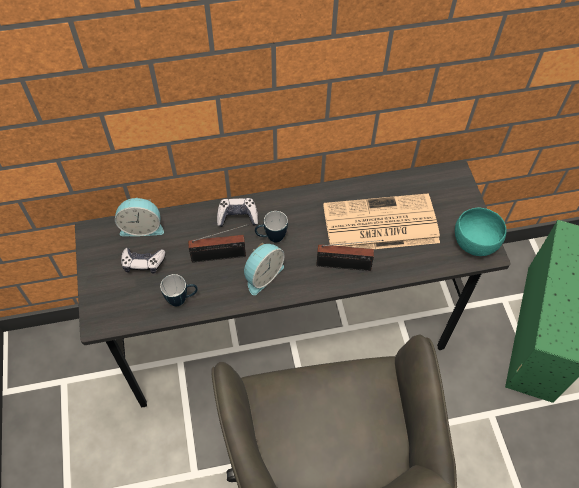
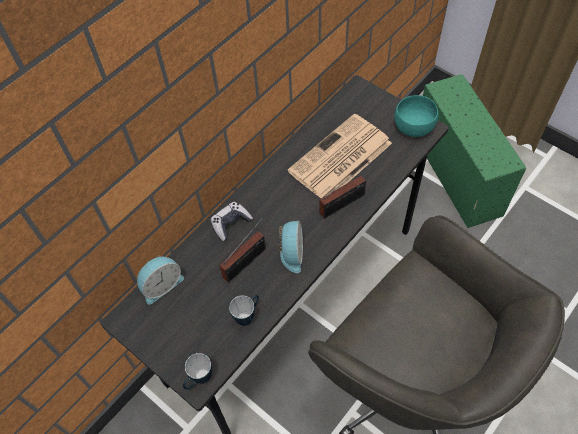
camera: 35 degrees left, 0 degrees up
(143, 263) = (190, 312): game controller -> none
(271, 237) = (271, 221): mug -> mug (199, 380)

